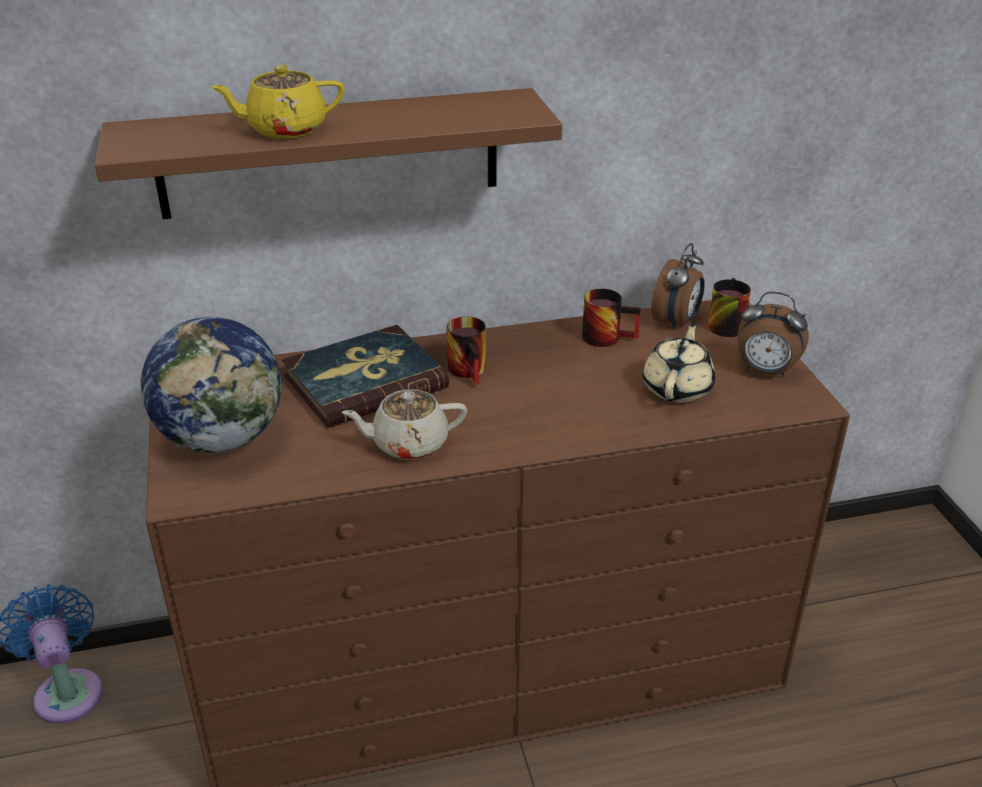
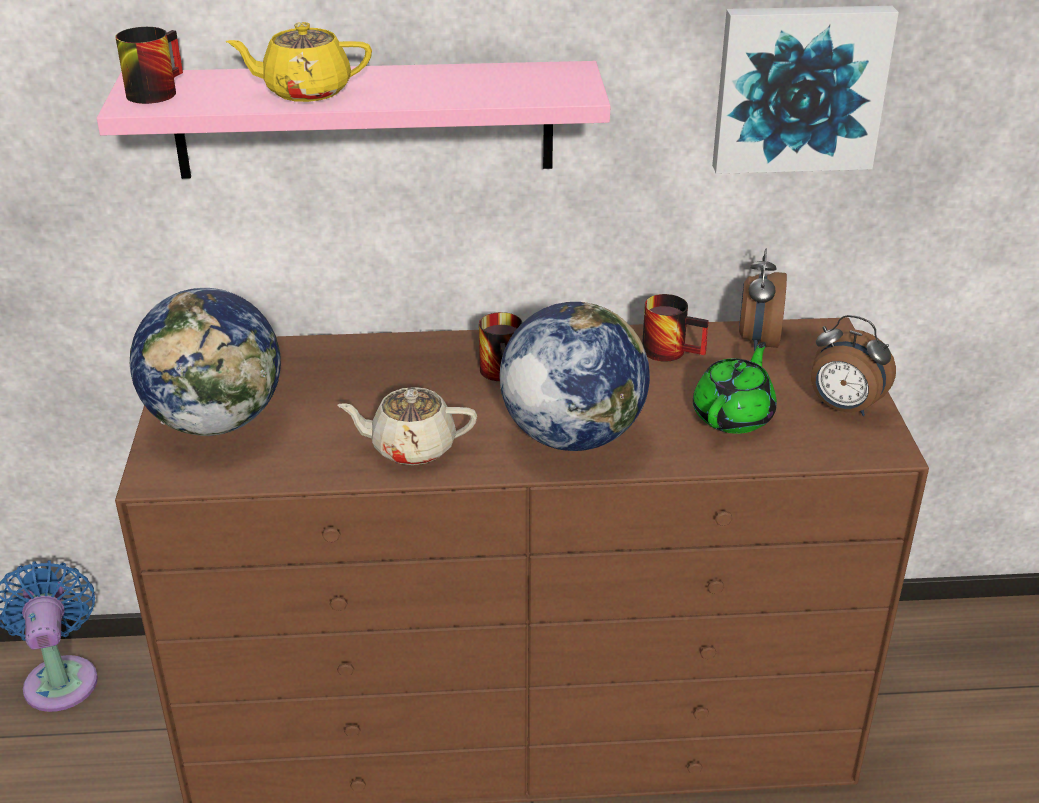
camera: 10 degrees right, 0 degrees up
(330, 153) = (364, 120): brown shelf -> pink shelf
(364, 381) = (384, 374): book -> none
(546, 418) = (572, 436): none -> globe
(676, 322) = (757, 340): alarm clock -> alarm clock turned 150 degrees clockwise
(677, 387) = (734, 416): beige teapot -> green teapot
(701, 102) = (799, 88): none -> picture
(723, 323) = (812, 347): mug -> mug (153, 90)

